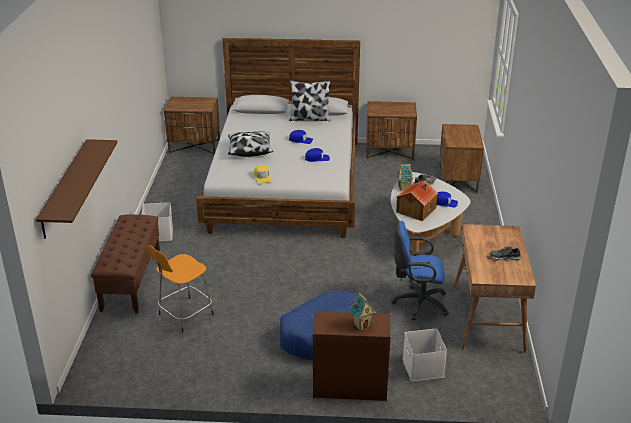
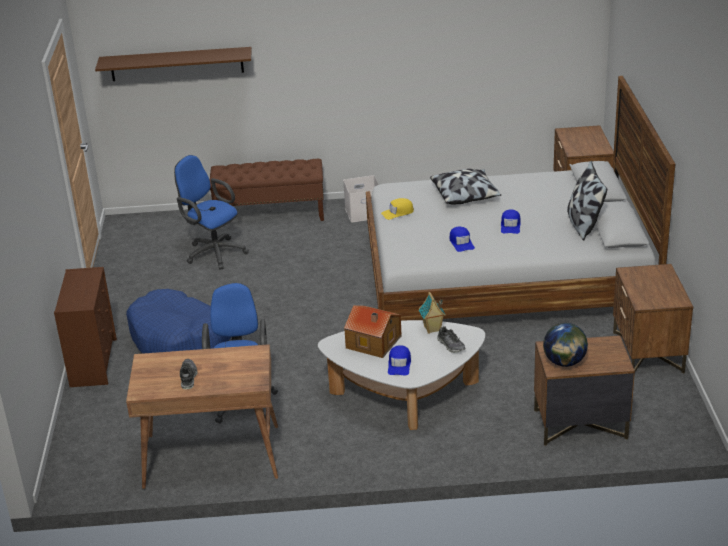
camera: 85 degrees right, 0 degrees up
(184, 315) = (213, 252): orange stool -> blue office chair
(361, 325) = (75, 294): toy house -> none
(422, 367) = (121, 408): white storage box -> none
(469, 141) = (564, 362): none -> globe

